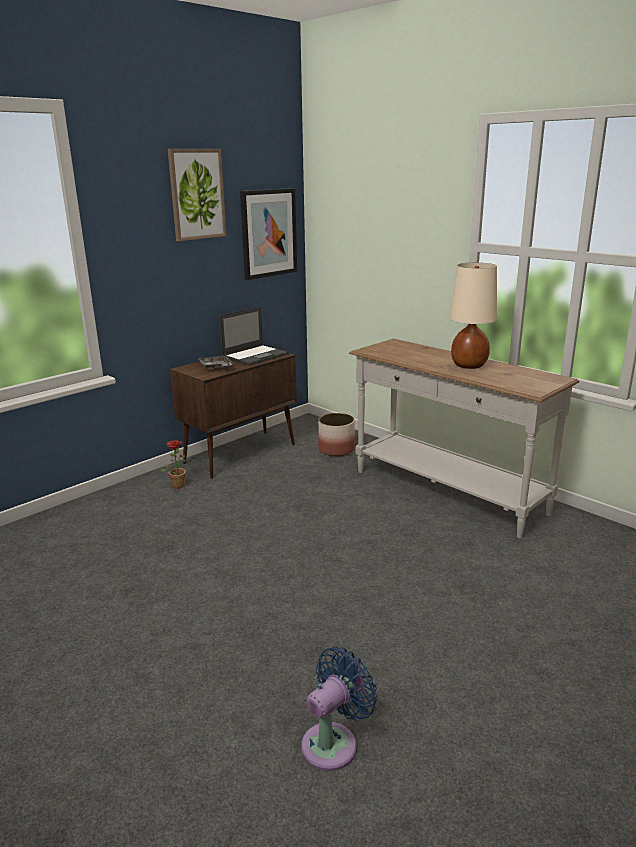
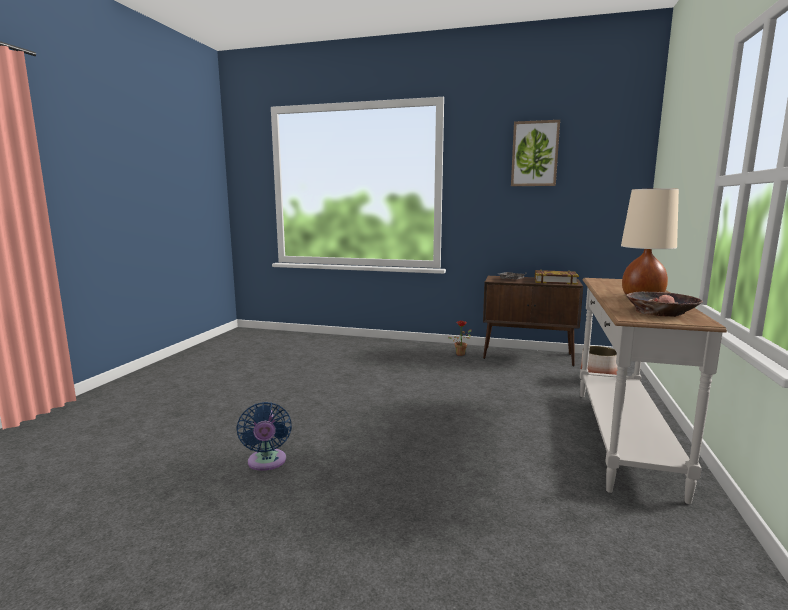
camera: 60 degrees right, 10 degrees down
(256, 355) = (555, 281): laptop -> book
(268, 233) = (605, 187): picture -> none
(334, 742) = (267, 463): blue fan -> blue fan turned 60 degrees clockwise
(520, 377) = (661, 311): none -> bowl

